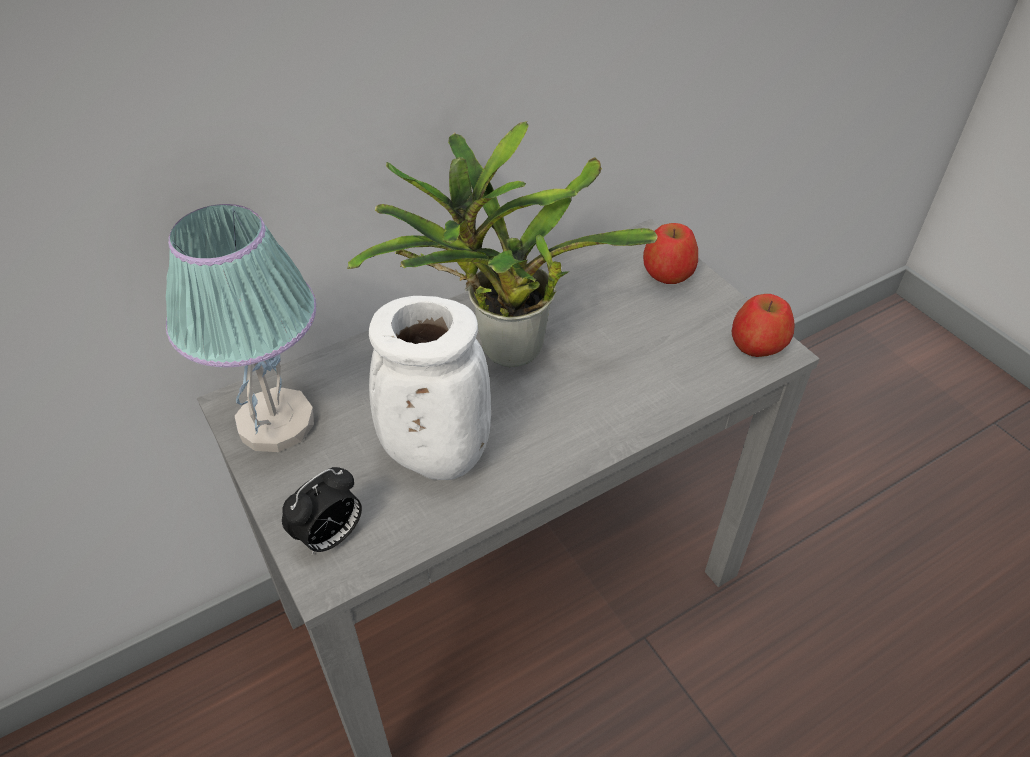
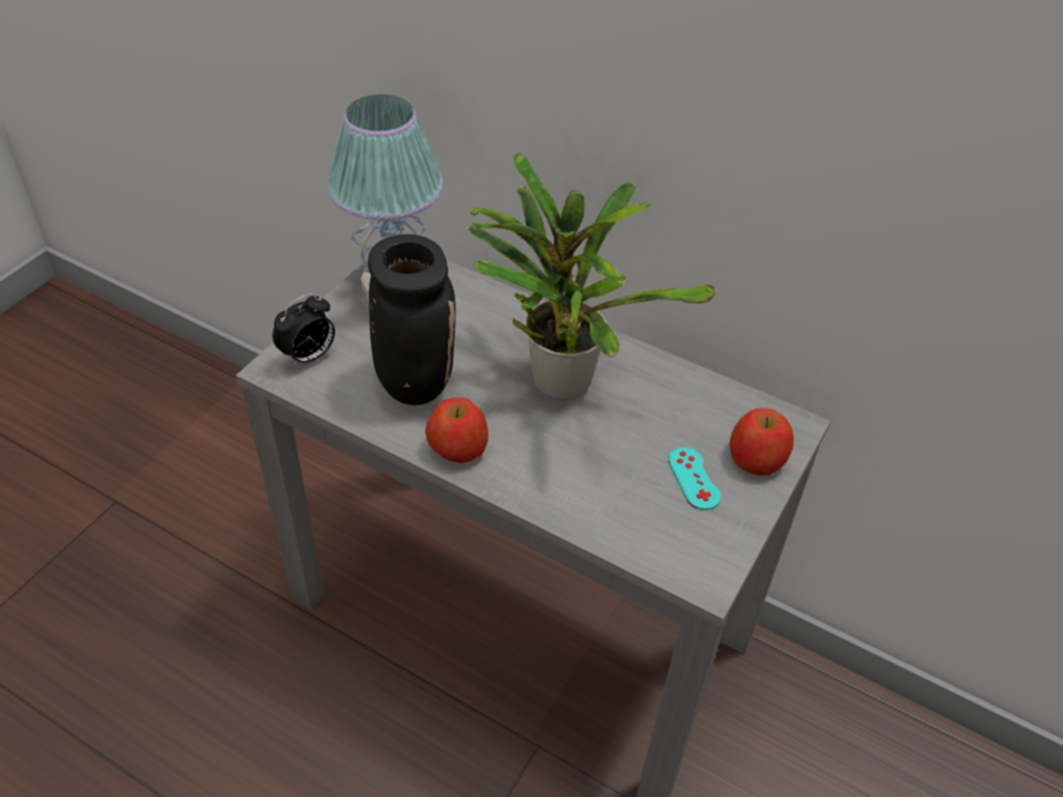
camera: 60 degrees right, 0 degrees up
(330, 537) = (308, 357): alarm clock -> alarm clock turned 60 degrees counterclockwise
(434, 458) = (412, 382): white vase -> black vase
(671, 314) = (694, 478): none -> turquoise game controller
(757, 344) = (703, 559): apple -> apple (458, 447)

